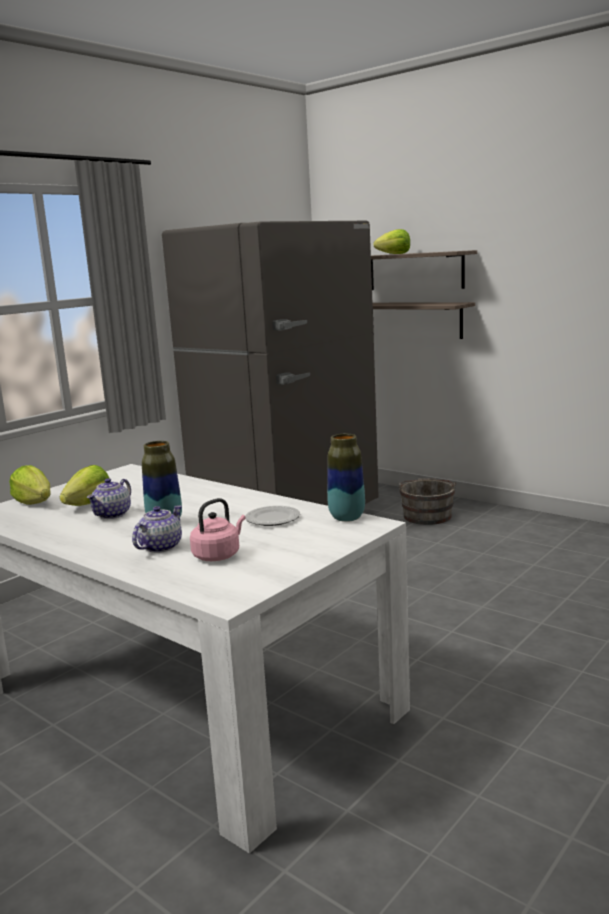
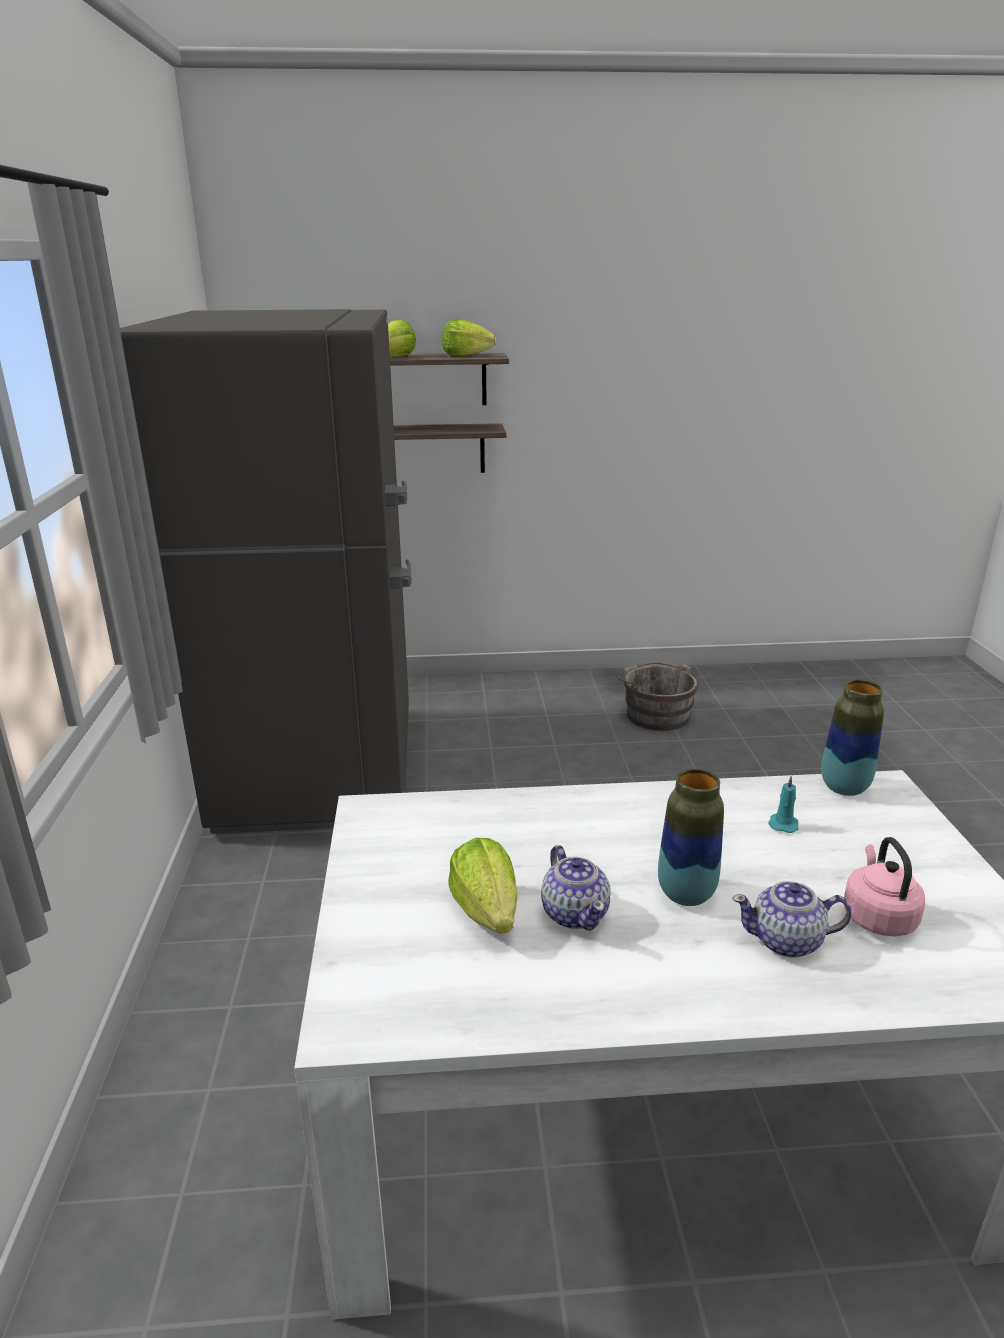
camera: 45 degrees left, 10 degrees up
(35, 503) = (382, 952): lettuce -> lettuce (466, 356)
(160, 547) = (787, 941): teapot -> teapot turned 75 degrees counterclockwise
(273, 519) = (783, 824): plate -> turquoise candle
(427, 515) = (487, 710): grey bucket -> grey bucket (654, 714)

